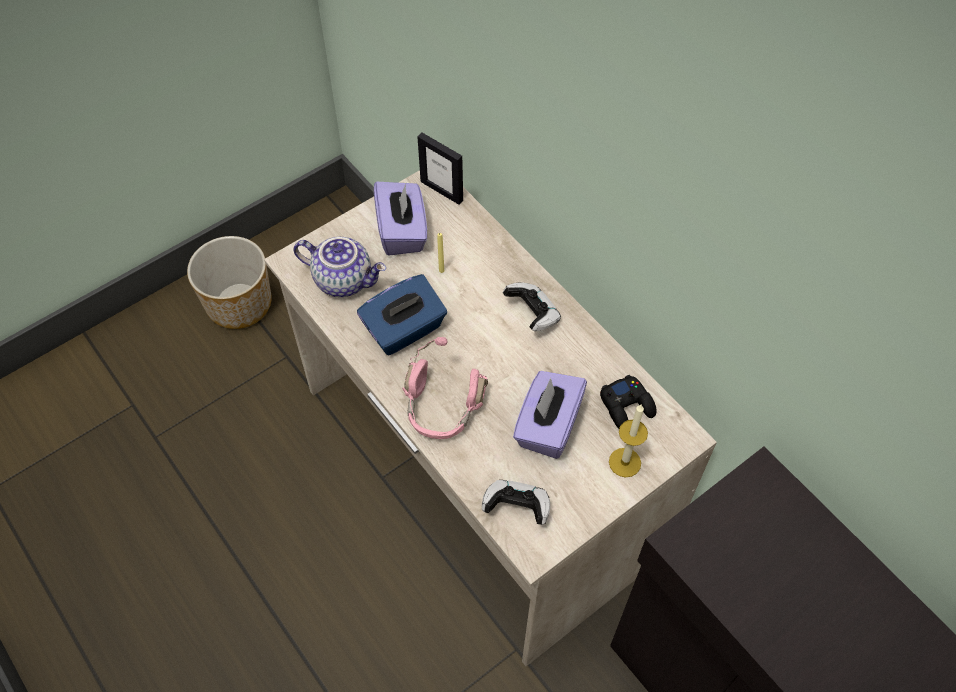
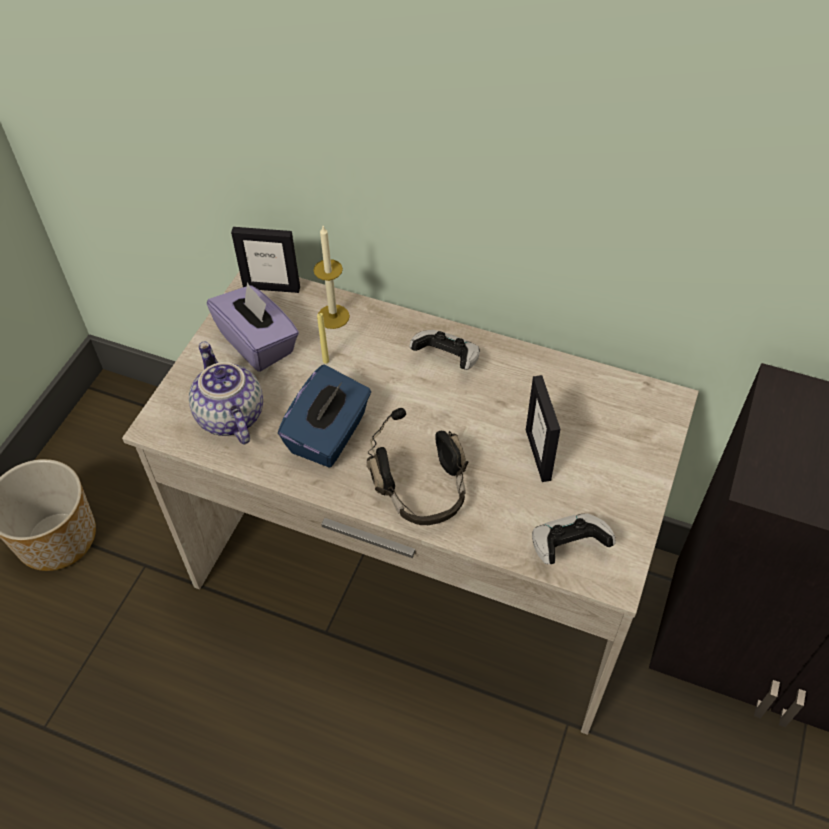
camera: 30 degrees left, 5 degrees down
(344, 279) = (228, 416): teapot -> teapot turned 105 degrees counterclockwise
(442, 408) = (423, 490): pink headphones -> black headphones
(547, 426) = (538, 454): purple tissue box -> picture frame
(624, 462) = (634, 450): candle -> candle (333, 316)
(627, 406) = (597, 399): black game controller -> none

